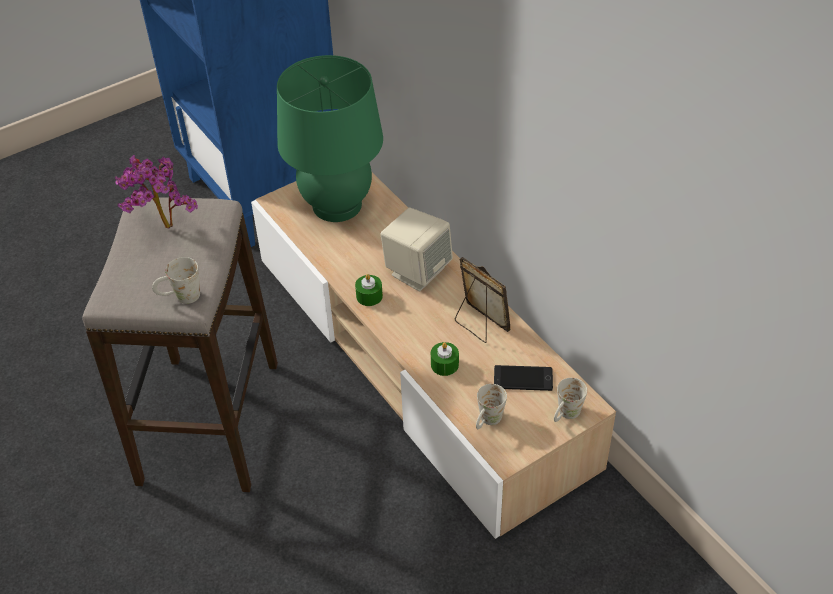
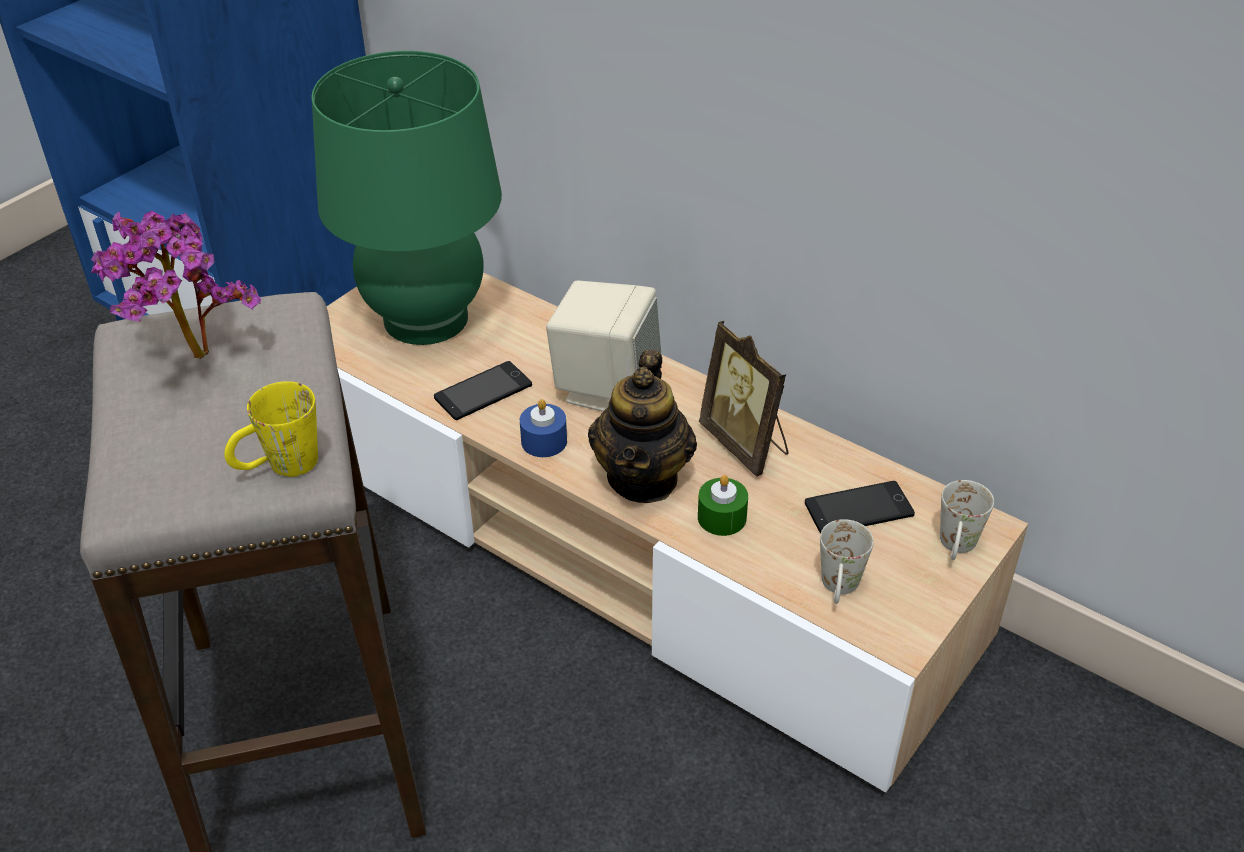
camera: 20 degrees left, 5 degrees down
(180, 297) = (279, 468): white mug -> yellow mug
(349, 258) = (483, 391): none -> phone
(369, 296) = (544, 441): green candle -> blue candle
(413, 331) = (643, 478): none -> teapot
(479, 324) = (746, 444): picture frame -> picture frame turned 150 degrees counterclockwise

